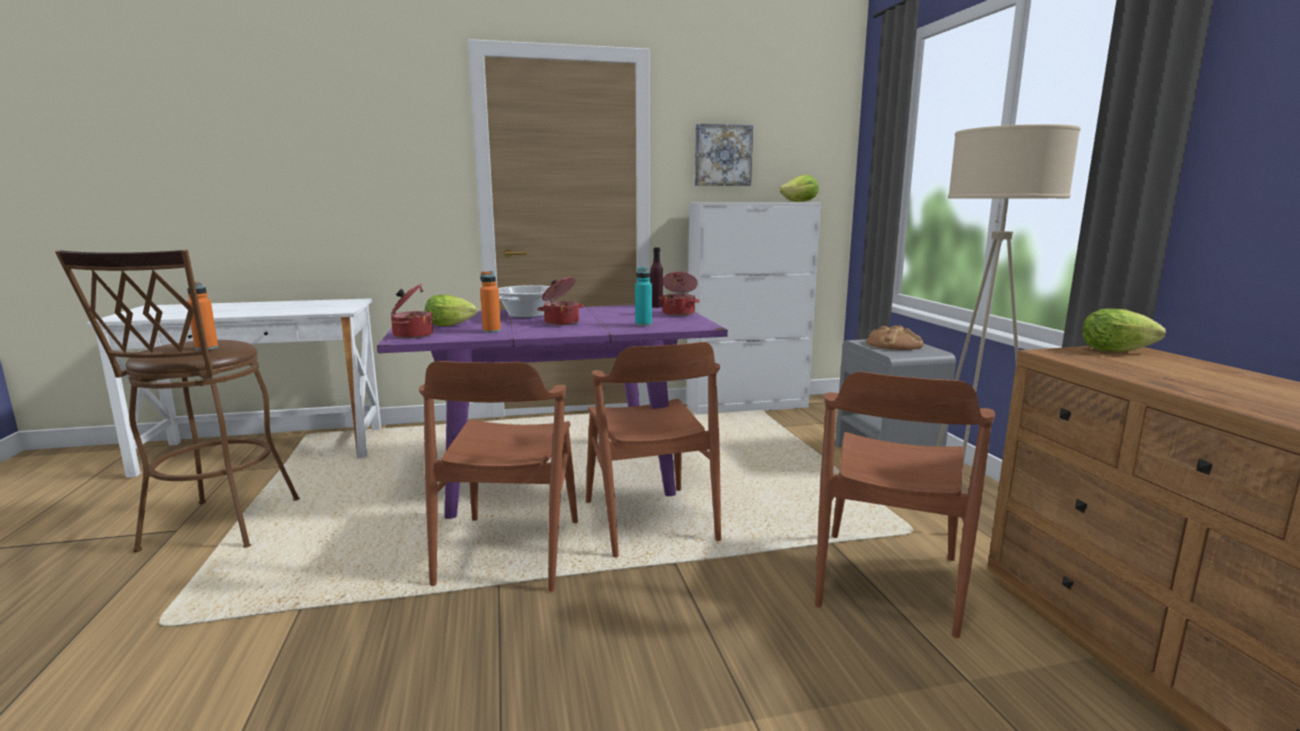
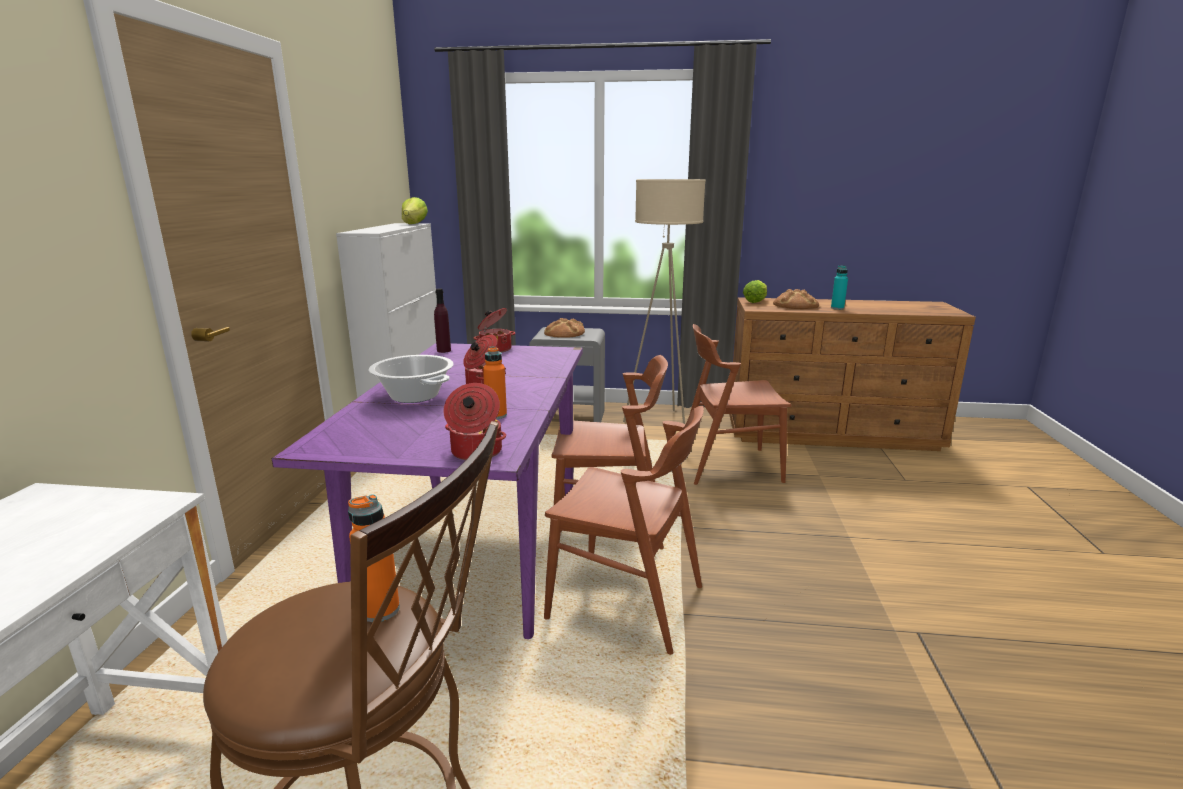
camera: 70 degrees left, 5 degrees up
(452, 325) = (433, 431): lettuce -> none
(643, 324) = (533, 364): turquoise bottle -> turquoise bottle (837, 308)
(722, 155) = (345, 177): picture -> none
(887, 581) = (729, 466): brown chair -> brown chair turned 135 degrees clockwise
(1163, 370) = (795, 305): none -> bread

